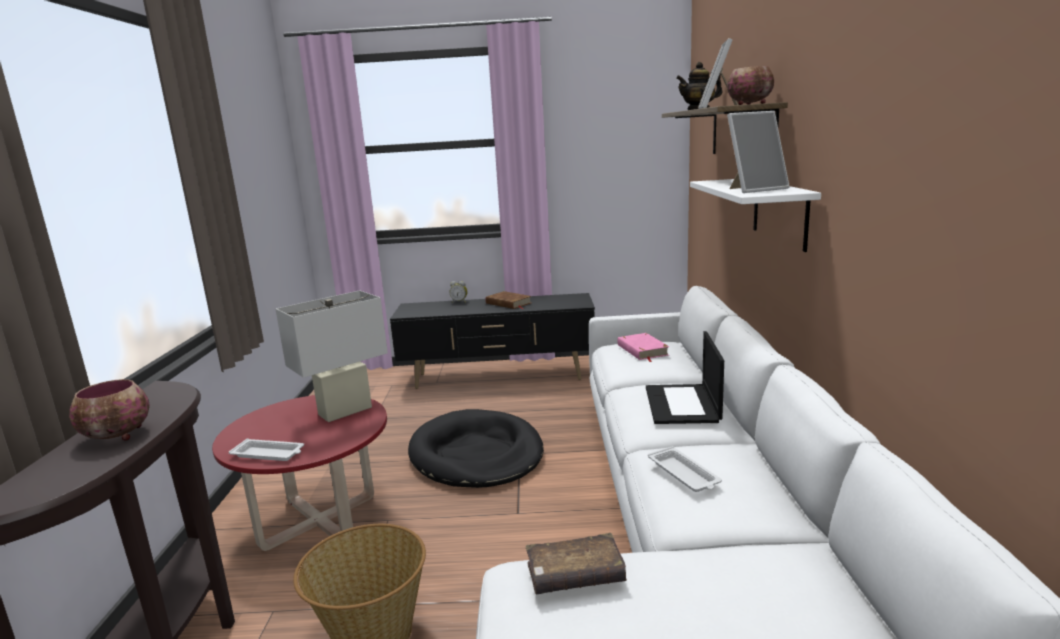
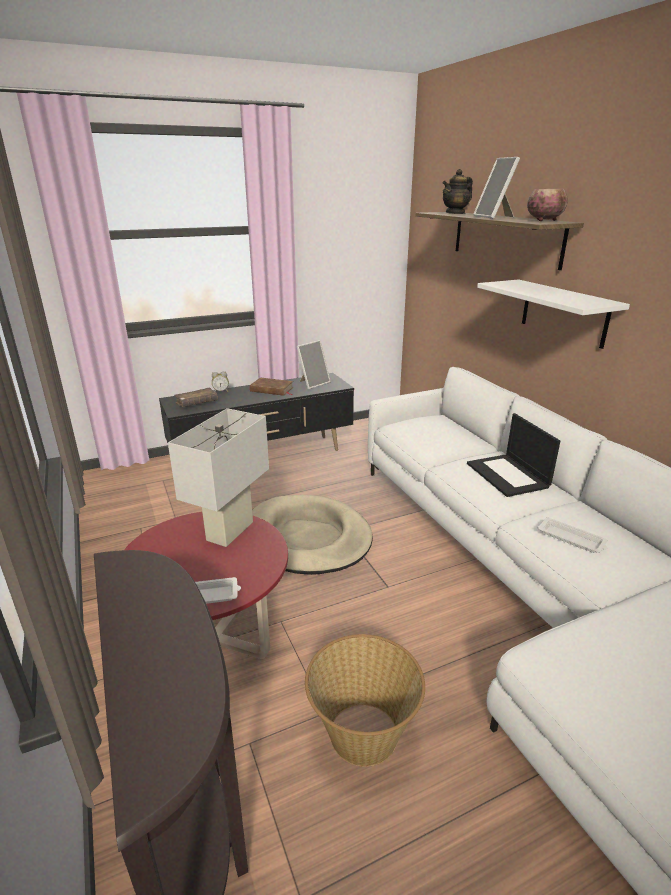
camera: 25 degrees left, 10 degrees up
(118, 436) = (166, 640): bowl -> none
(476, 454) = (307, 538): black dog bed -> beige dog bed
(575, 576) = (587, 647): brown book -> brown book (197, 403)
(642, 350) = (427, 427): pink book -> none
(754, 189) = (569, 298): picture frame -> picture frame (313, 383)

